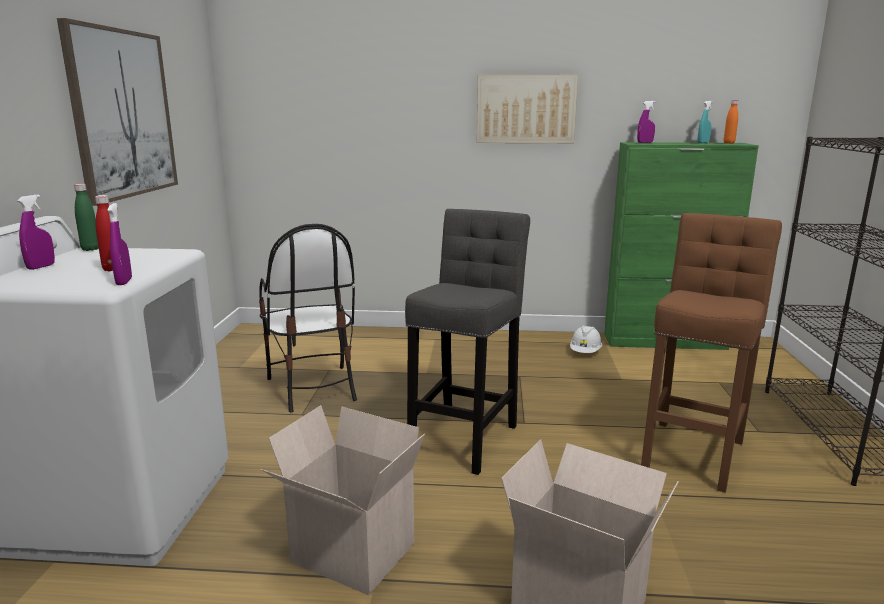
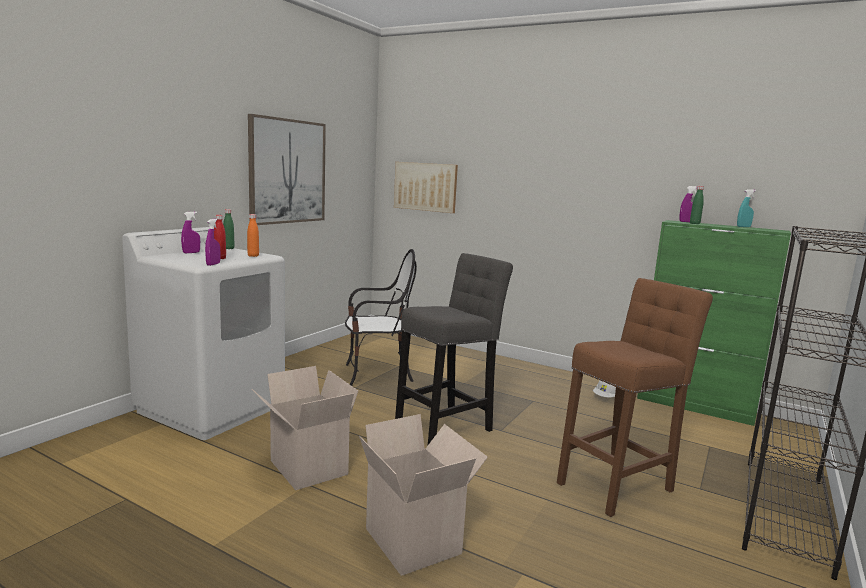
camera: 25 degrees right, 5 degrees down
(313, 388) = (377, 374): chair -> chair turned 105 degrees counterclockwise
(526, 109) = (588, 186): picture -> picture (425, 187)
(659, 143) = (694, 223): none -> green bottle
(729, 143) = (768, 229): orange bottle -> orange bottle (253, 256)

